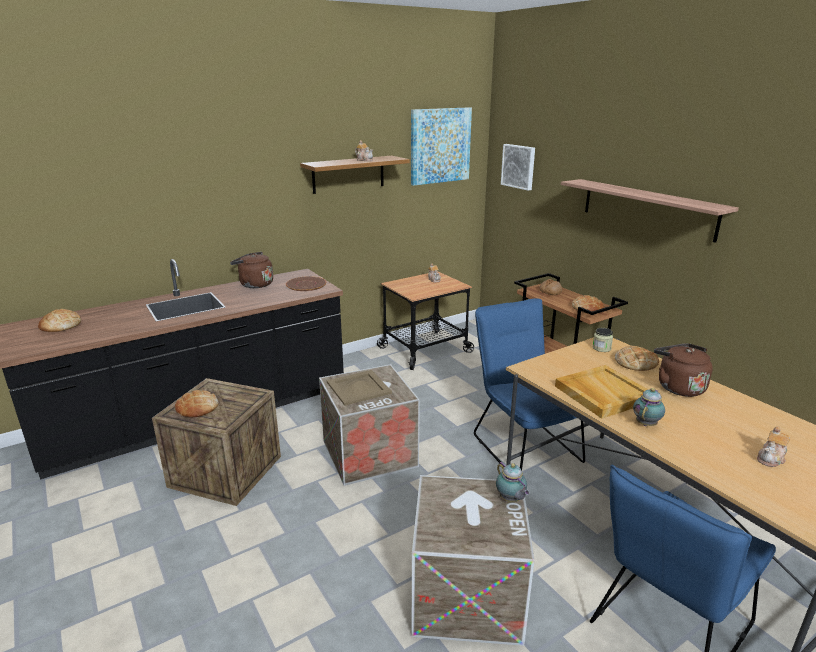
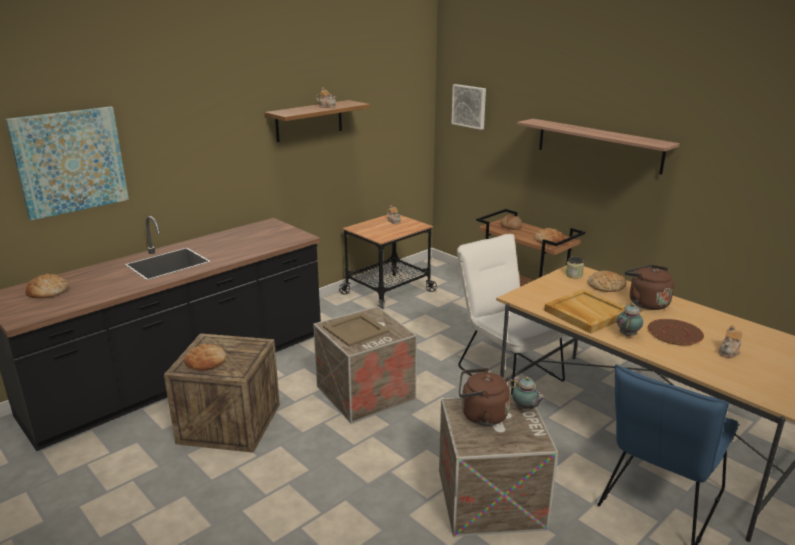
camera: 10 degrees left, 0 degrees up
(254, 284) = (227, 237): brown kettle -> brown kettle (481, 415)
(306, 284) = (281, 234): brown plate -> brown plate (675, 333)
(440, 145) = (392, 88): picture -> picture (70, 161)
(522, 444) = (505, 371): blue chair -> white chair

